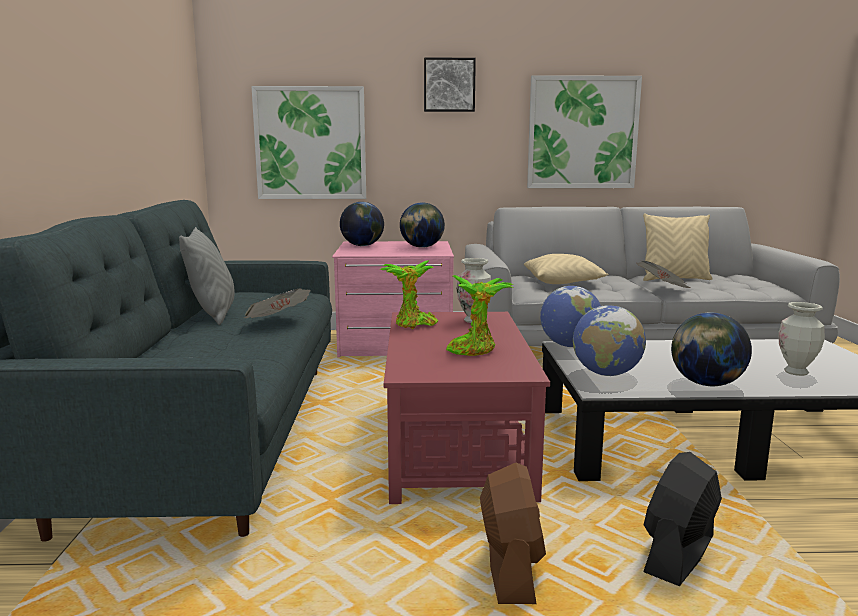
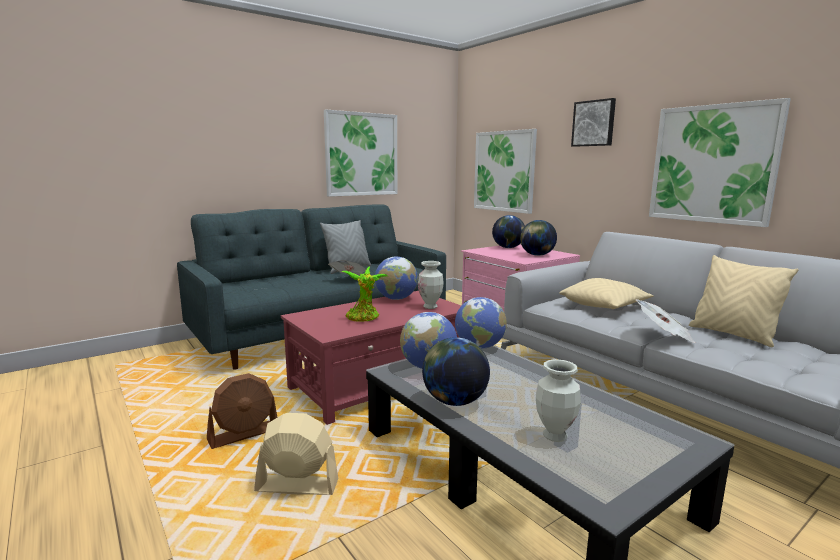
camera: 55 degrees right, 0 degrees up
(133, 111) = (361, 154): none -> picture
(413, 325) = (396, 299): potted plant -> globe
(679, 555) = (297, 486): black fan -> beige fan

